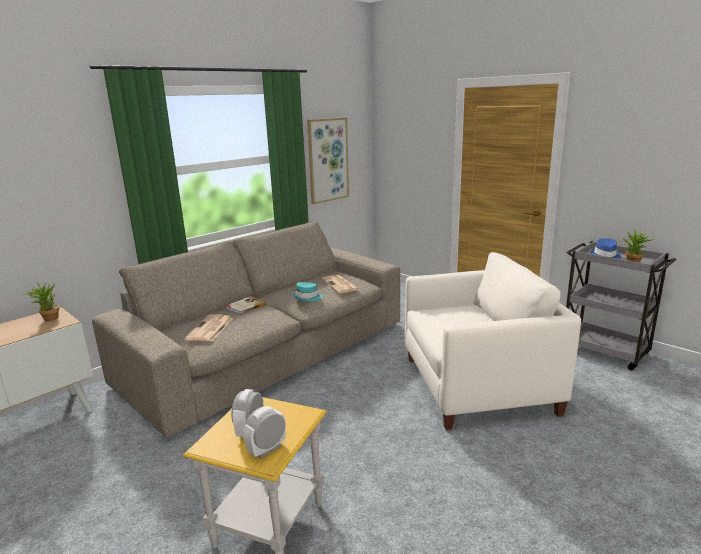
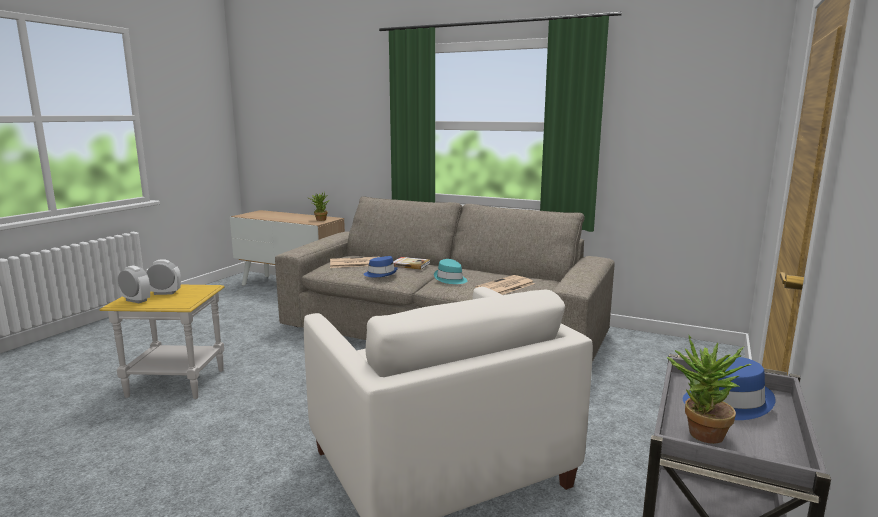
camera: 70 degrees right, 5 degrees down
(262, 320) = (381, 274): none -> blue hat
(328, 160) = (661, 140): picture -> none

